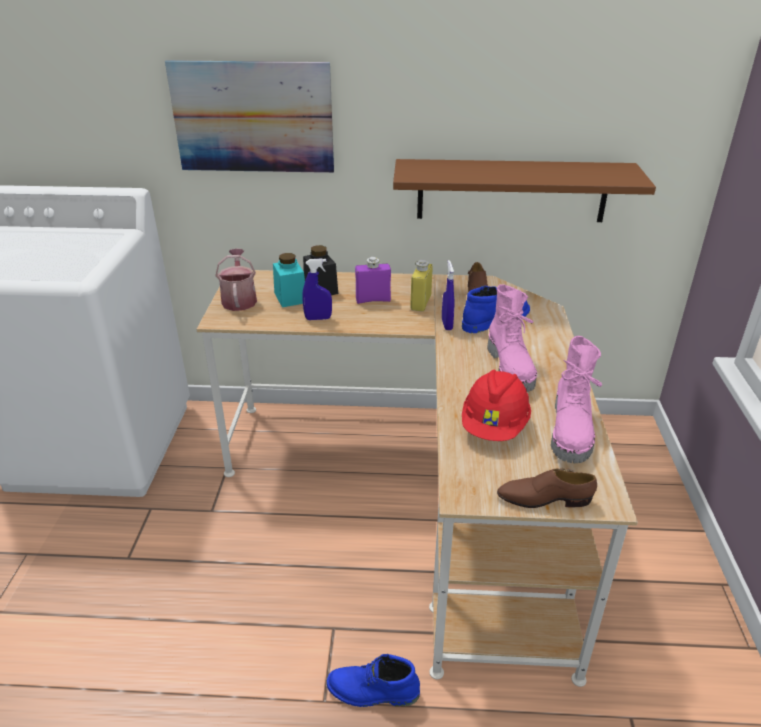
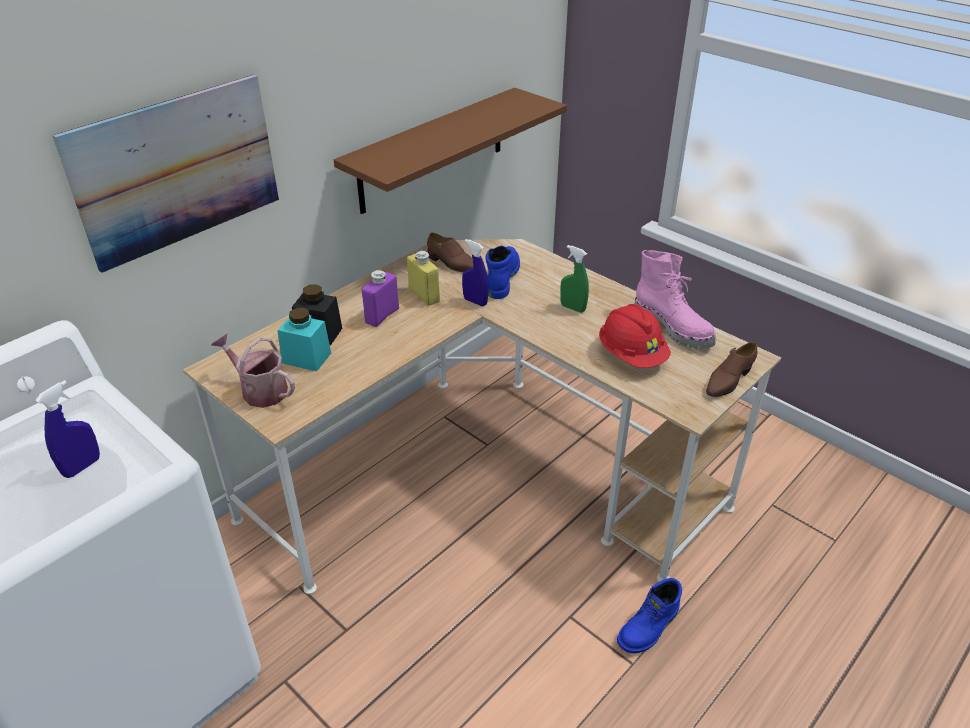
camera: 50 degrees left, 5 degrees up
(318, 318) = (368, 360): blue spray bottle -> blue spray bottle (82, 467)
(511, 368) = (572, 308): pink boot -> green spray bottle

